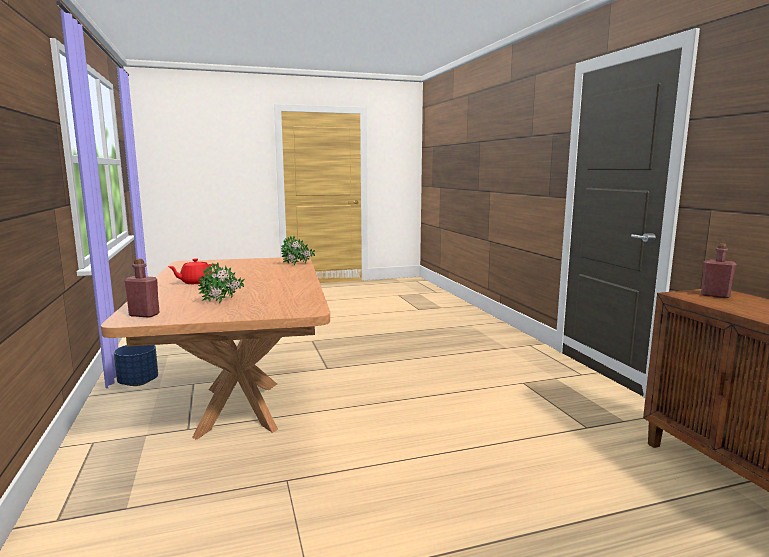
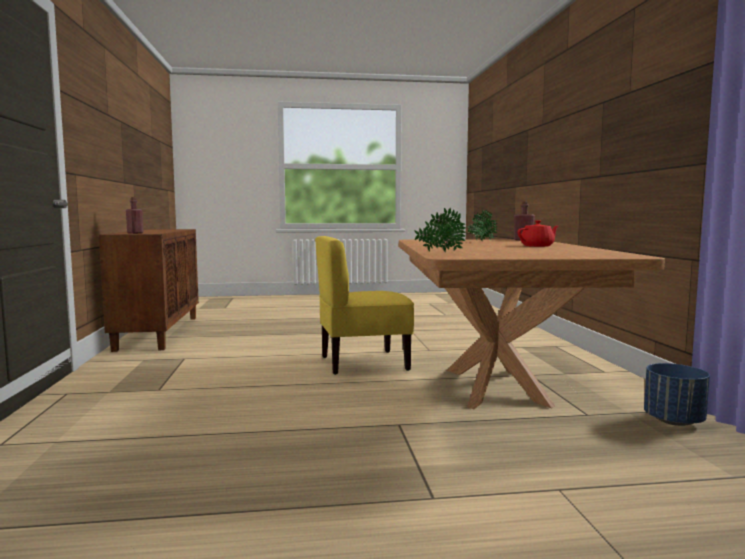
camera: 170 degrees left, 5 degrees down
(373, 436) = (363, 363): none -> yellow chair

